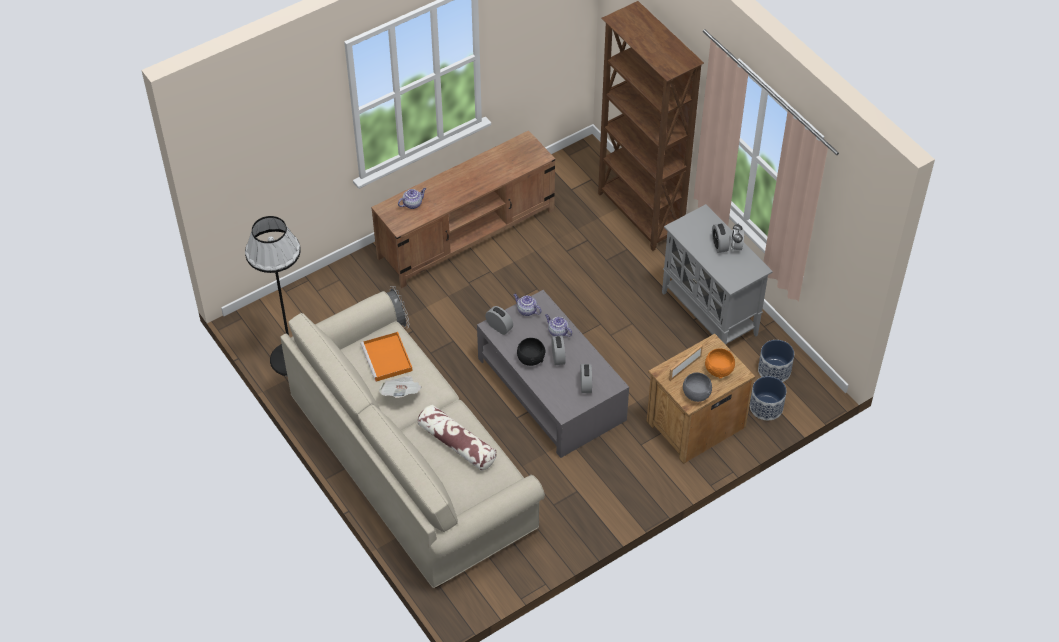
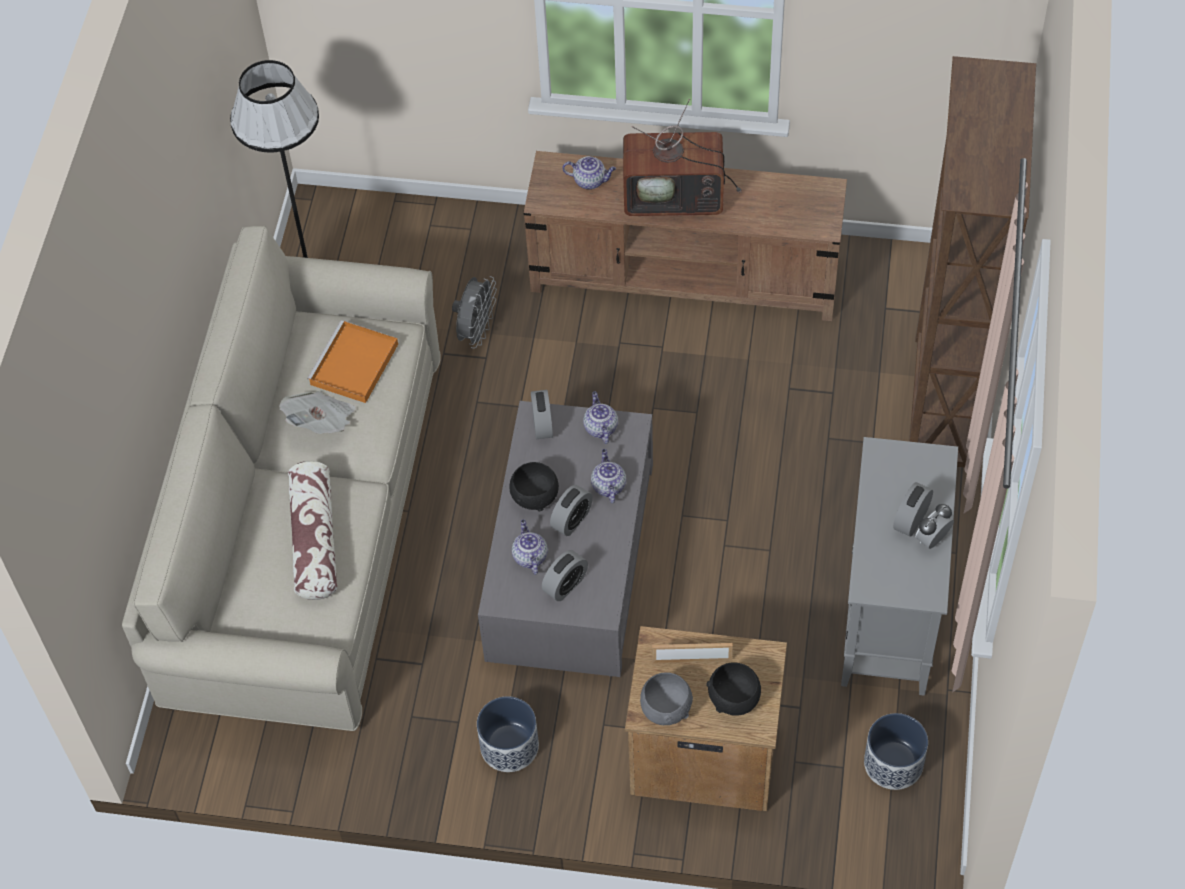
camera: 45 degrees right, 5 degrees up
(460, 185) = (676, 195): none -> television
(556, 385) = (529, 556): none -> teapot
(719, 370) = (735, 699): orange bowl -> black bowl
(766, 407) = (825, 806): planter -> planter (509, 746)

